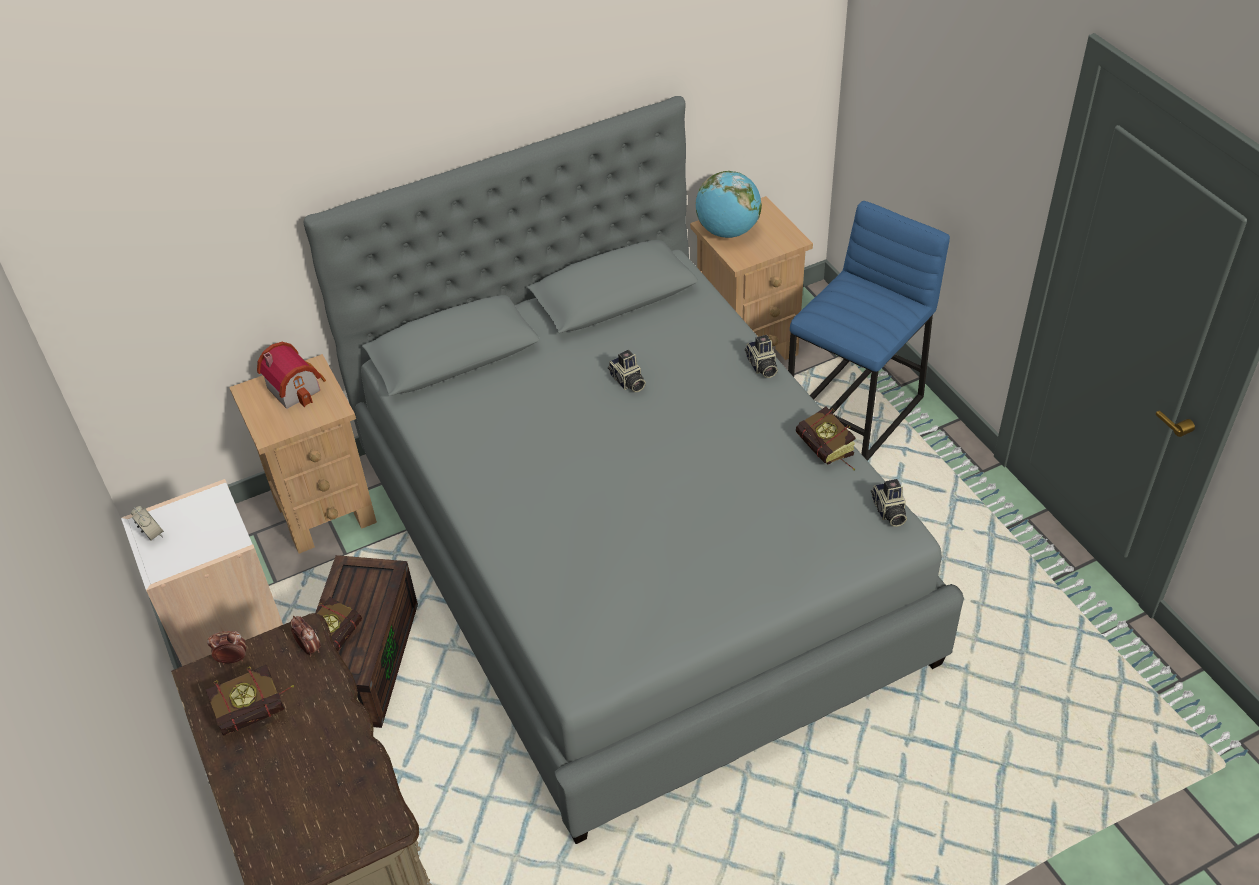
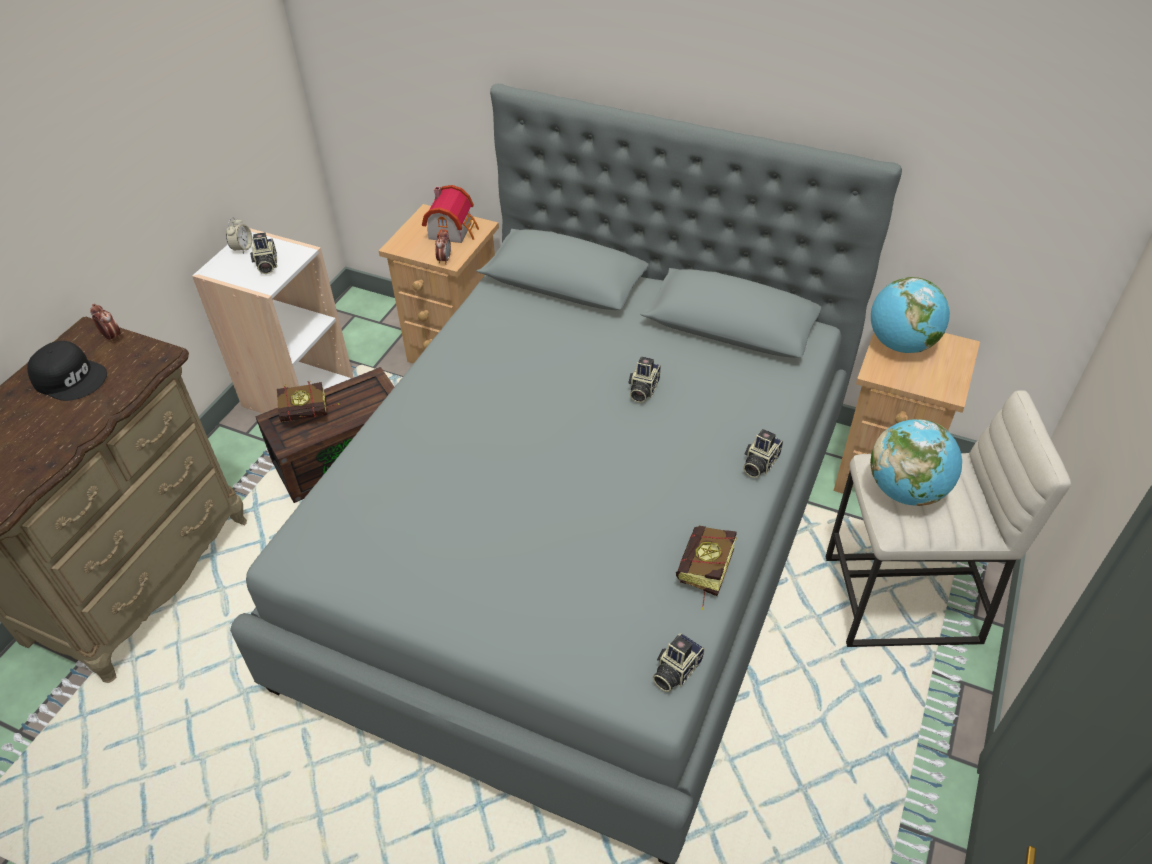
camera: 50 degrees right, 0 degrees up
(201, 527) = (266, 264): none -> camera
(259, 710) = (70, 377): book -> black cap
(309, 648) = (146, 367): alarm clock -> alarm clock (444, 260)
(850, 316) = (906, 490): none -> globe
(854, 410) = (901, 599): blue stool -> beige stool

